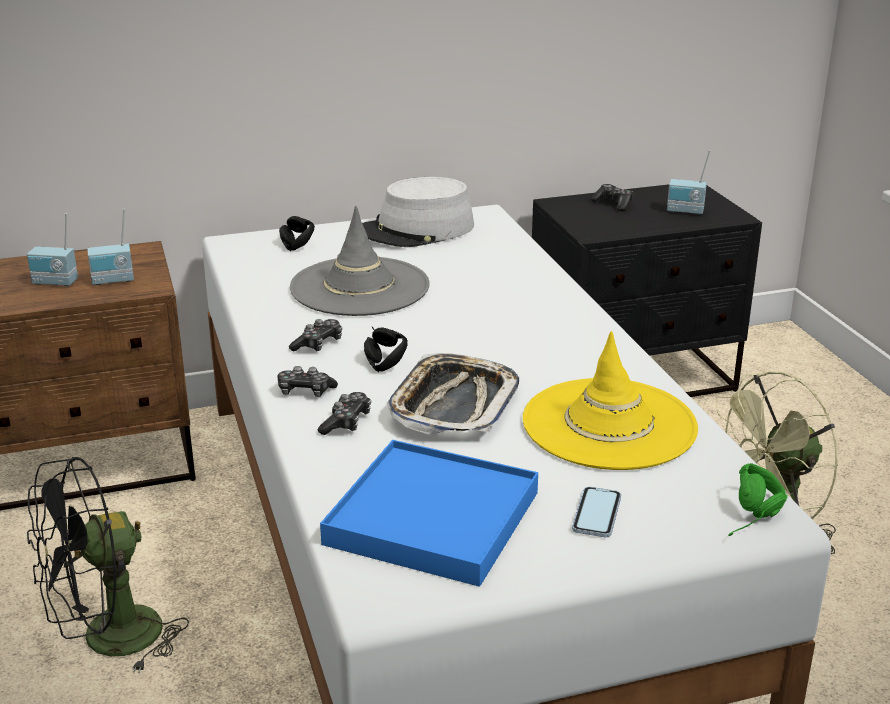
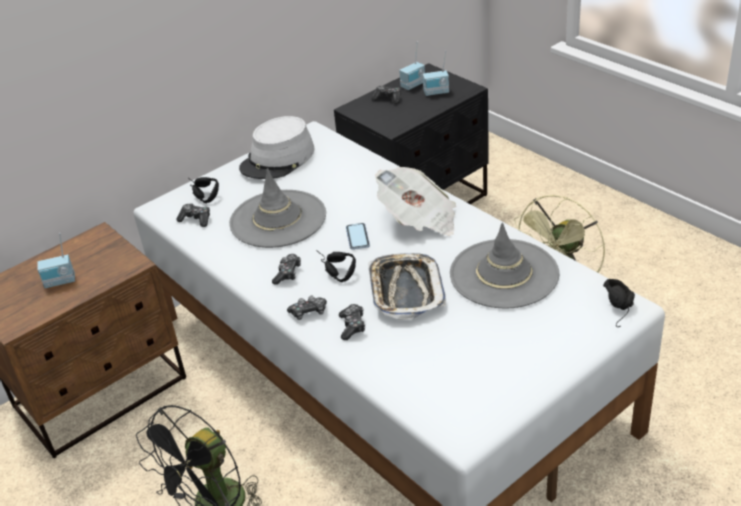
camera: 20 degrees left, 10 degrees up
(113, 281) = (101, 267): radio -> radio (413, 85)
(262, 263) = (196, 219): none -> game controller
(432, 518) = (453, 374): blue tray -> none
(542, 334) = (419, 220): none -> newspaper
(596, 514) = (539, 338): phone -> phone (357, 237)
(609, 424) = (504, 274): yellow hat -> grey hat
(757, 520) = (622, 310): green headphones -> black headphones

